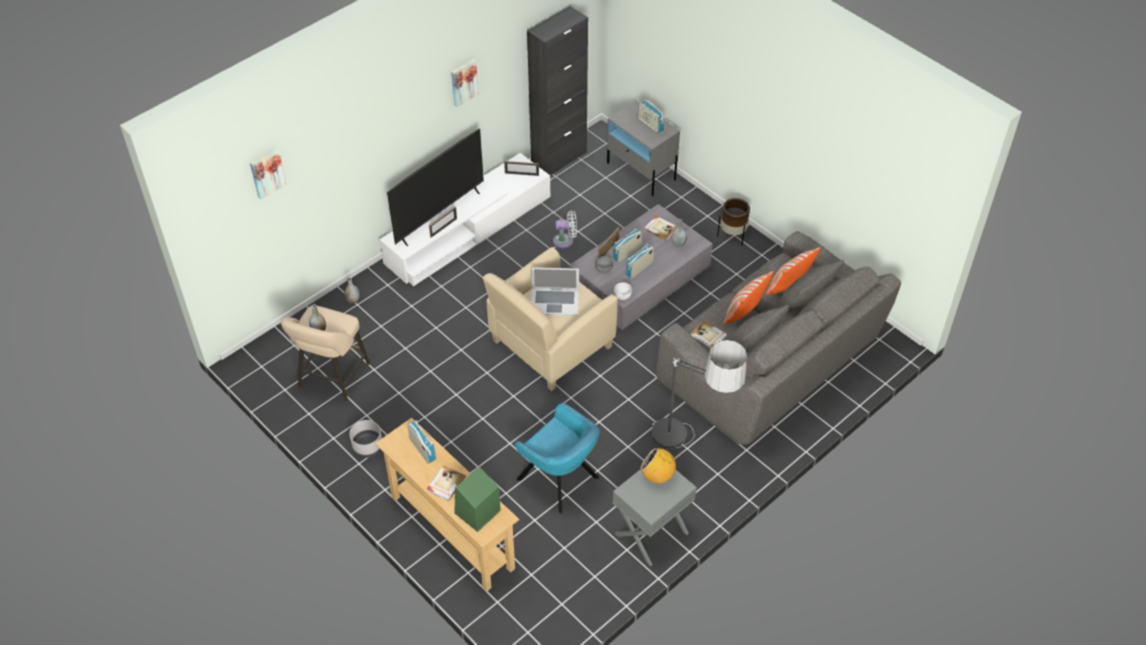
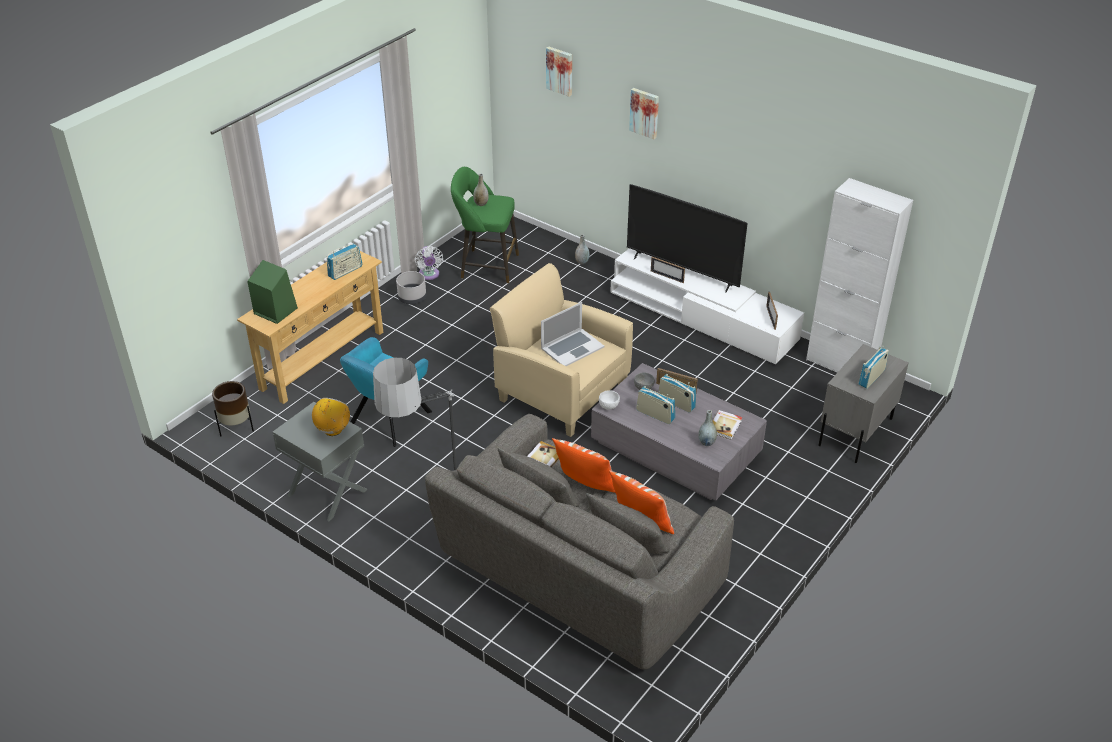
camera: 80 degrees right, 10 degrees down
(332, 378) = (486, 266): beige stool -> green stool
(445, 484) = (306, 289): book -> none
(463, 82) = (763, 167): picture -> picture (645, 112)
(554, 301) = (572, 347): laptop -> laptop turned 120 degrees counterclockwise
(559, 159) = (840, 365): black cabinet -> white cabinet
(565, 241) = (714, 385): white fan -> white fan (429, 275)
(733, 235) = (782, 523): brown planter -> brown planter (237, 427)

